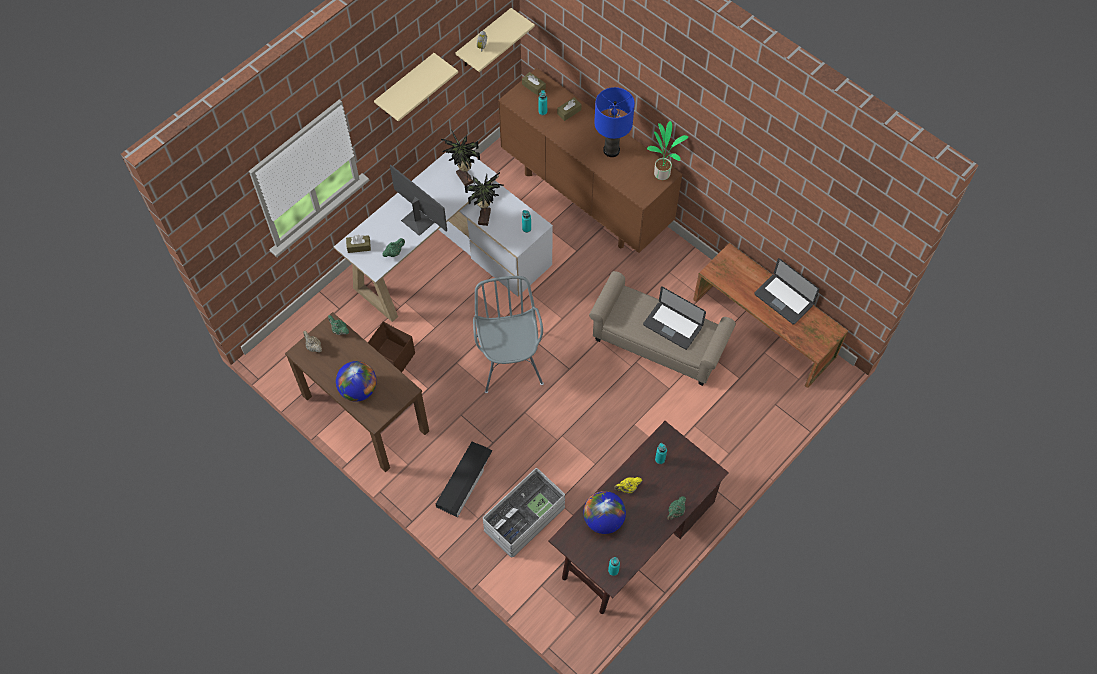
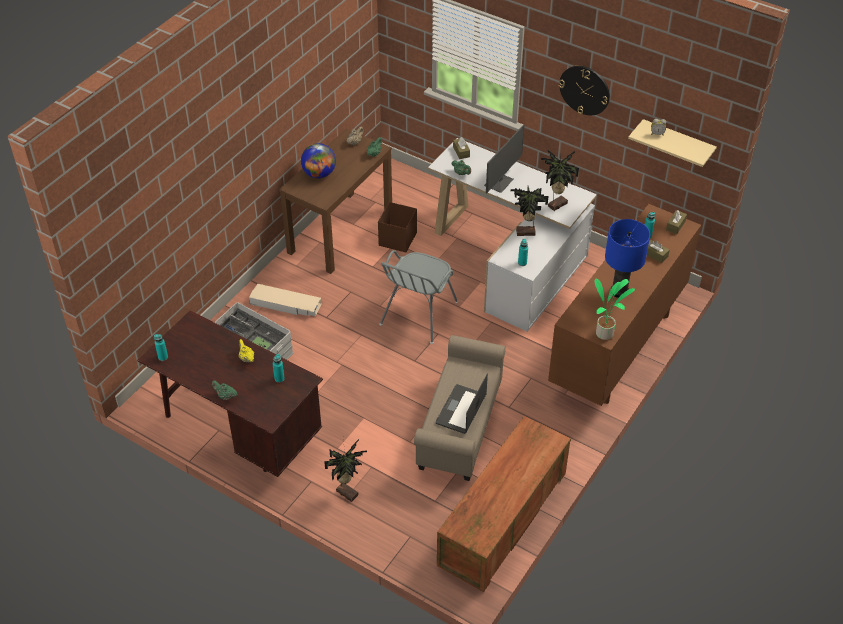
camera: 80 degrees right, 15 degrees down
(405, 86) = (584, 90): beige shelf -> wall clock
(465, 480) = (286, 304): black storage box -> beige storage box
(509, 356) = (418, 315): grey chair -> grey chair turned 135 degrees clockwise
(603, 519) = (213, 345): globe -> none
(720, 449) = (347, 492): none -> potted plant
(783, 300) = (510, 493): laptop -> none

